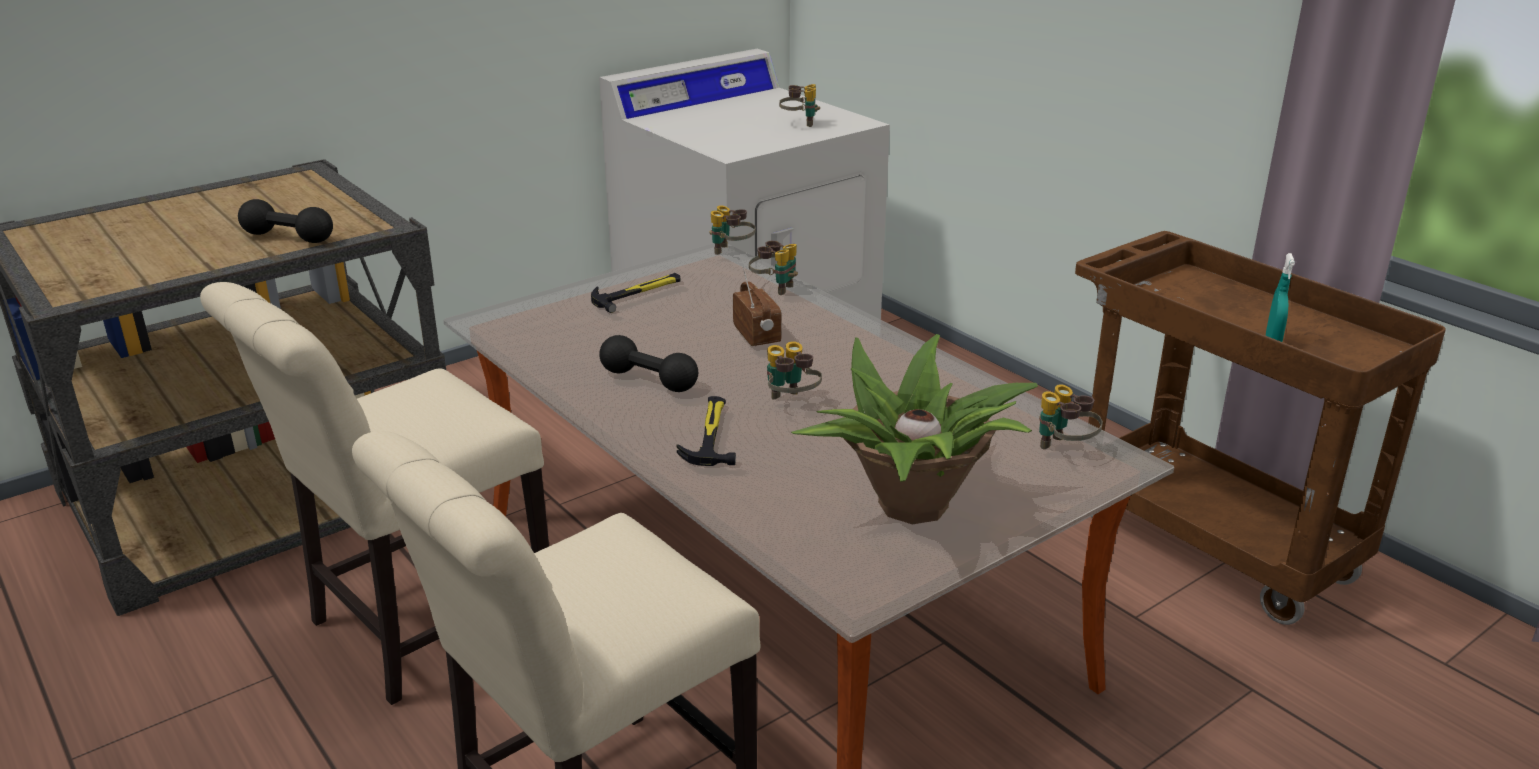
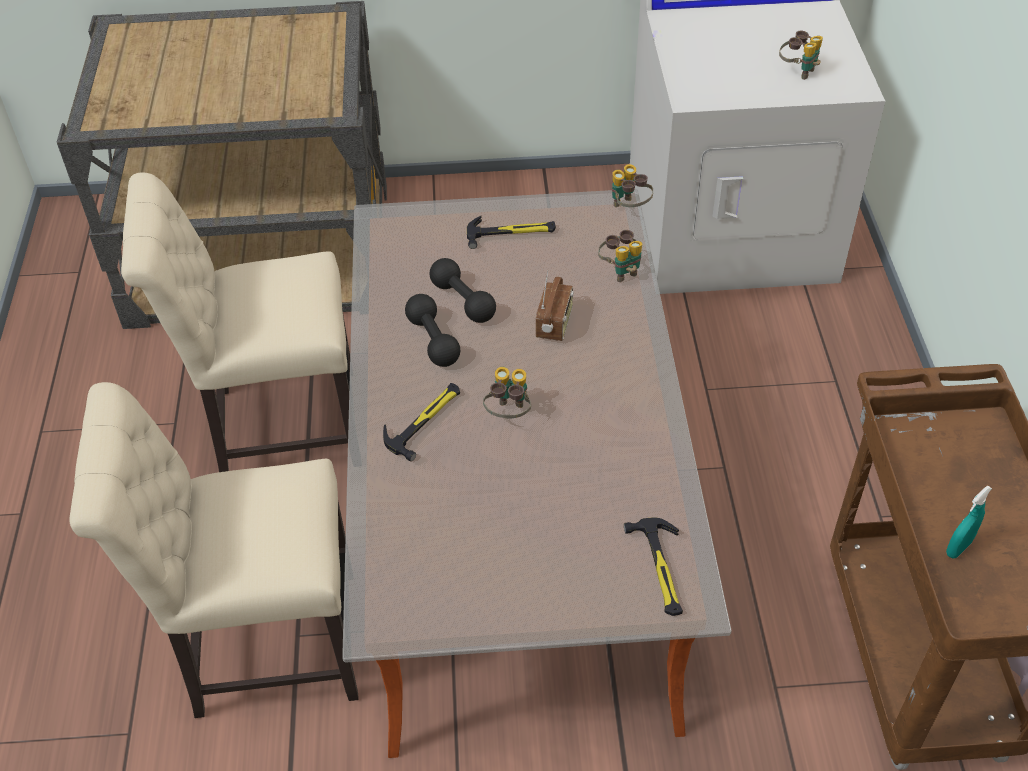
camera: 35 degrees right, 20 degrees up
(288, 237) = (264, 102): black dumbbell -> black dumbbell (463, 301)
(913, 506) = (491, 566): potted plant -> none
(1064, 449) = (661, 568): binoculars -> hammer

